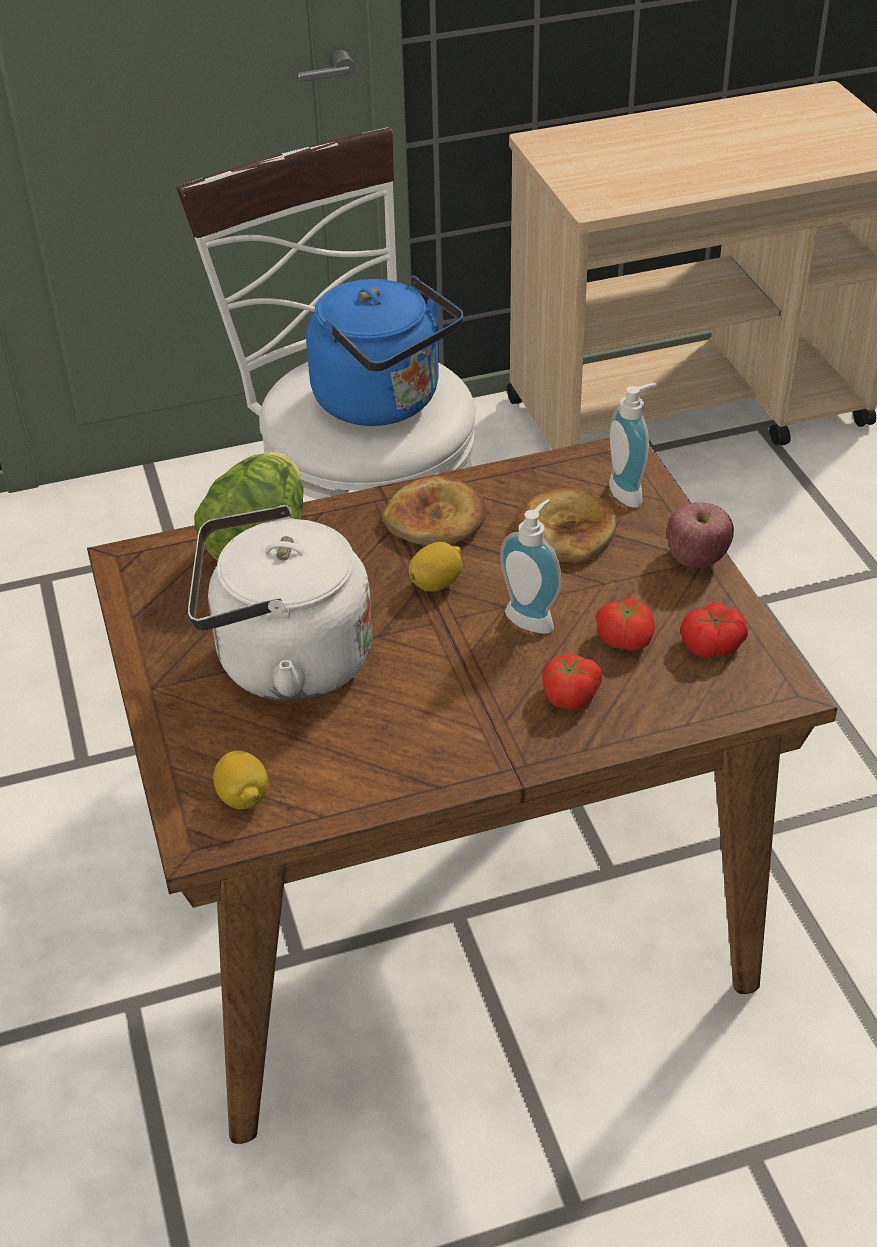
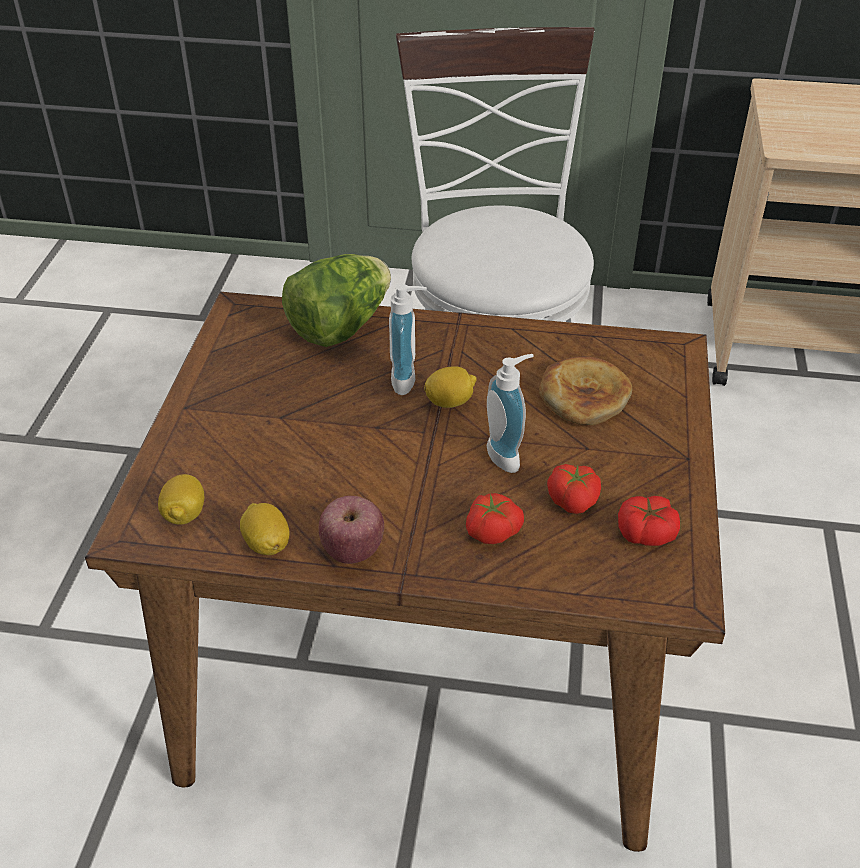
camera: 25 degrees right, 0 degrees up
(284, 662) = (291, 422): white kettle -> none
(354, 792) = (267, 544): none -> lemon
(384, 402) = (512, 251): blue kettle -> none
(436, 518) = (486, 351): bread -> none
(630, 492) = (662, 381): soap dispenser -> soap dispenser (408, 380)
(696, 558) = (682, 455): apple -> apple (353, 551)

